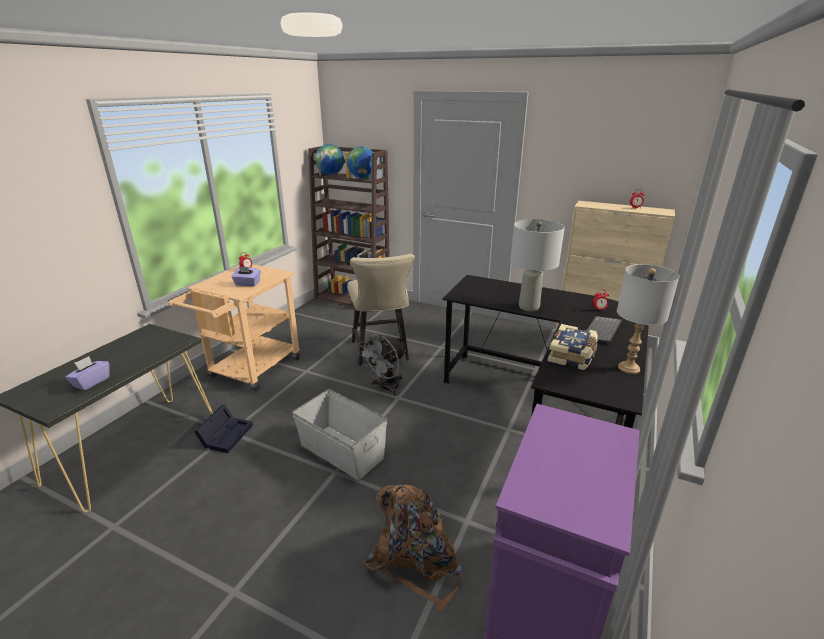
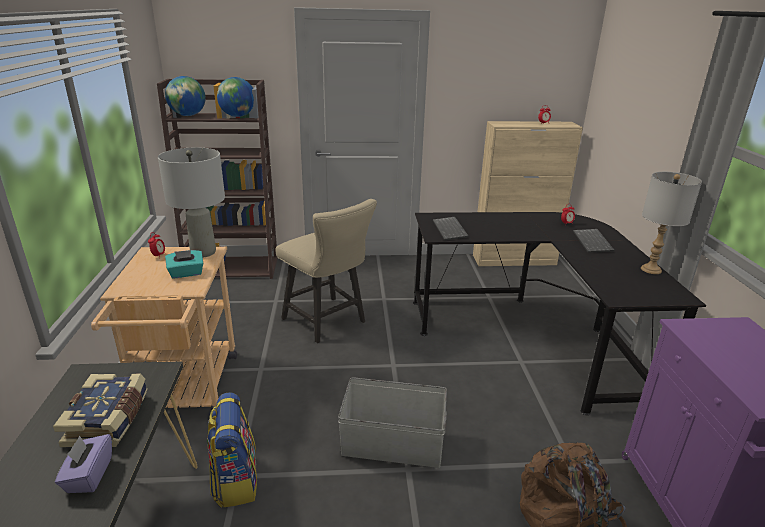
camera: 30 degrees left, 0 degrees up
(226, 434) = (235, 480): black storage box -> backpack
(247, 284) = (186, 273): purple tissue box -> turquoise tissue box
(385, 388) = (370, 359): grey fan -> none
(477, 293) = (450, 230): none -> keyboard
(529, 307) = (511, 233): grey table lamp -> grey table lamp (204, 252)
(573, 355) = (601, 270): book -> book (109, 420)

